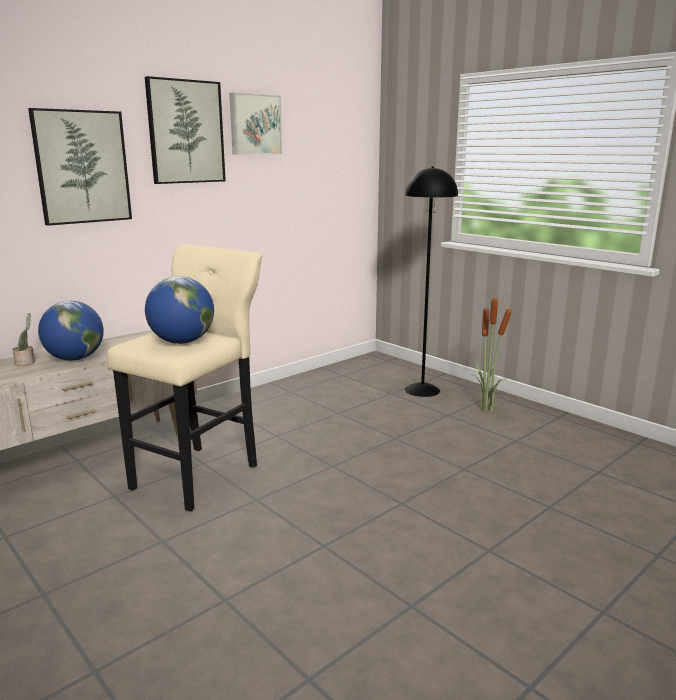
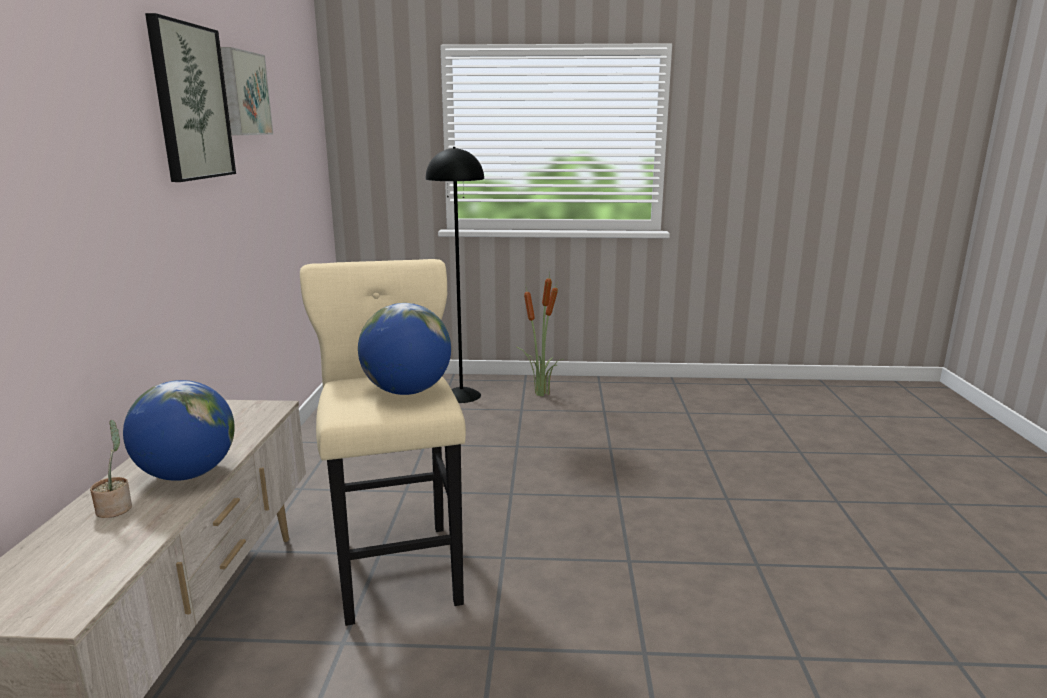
camera: 45 degrees left, 0 degrees up
(82, 167) = (97, 159): picture -> none

